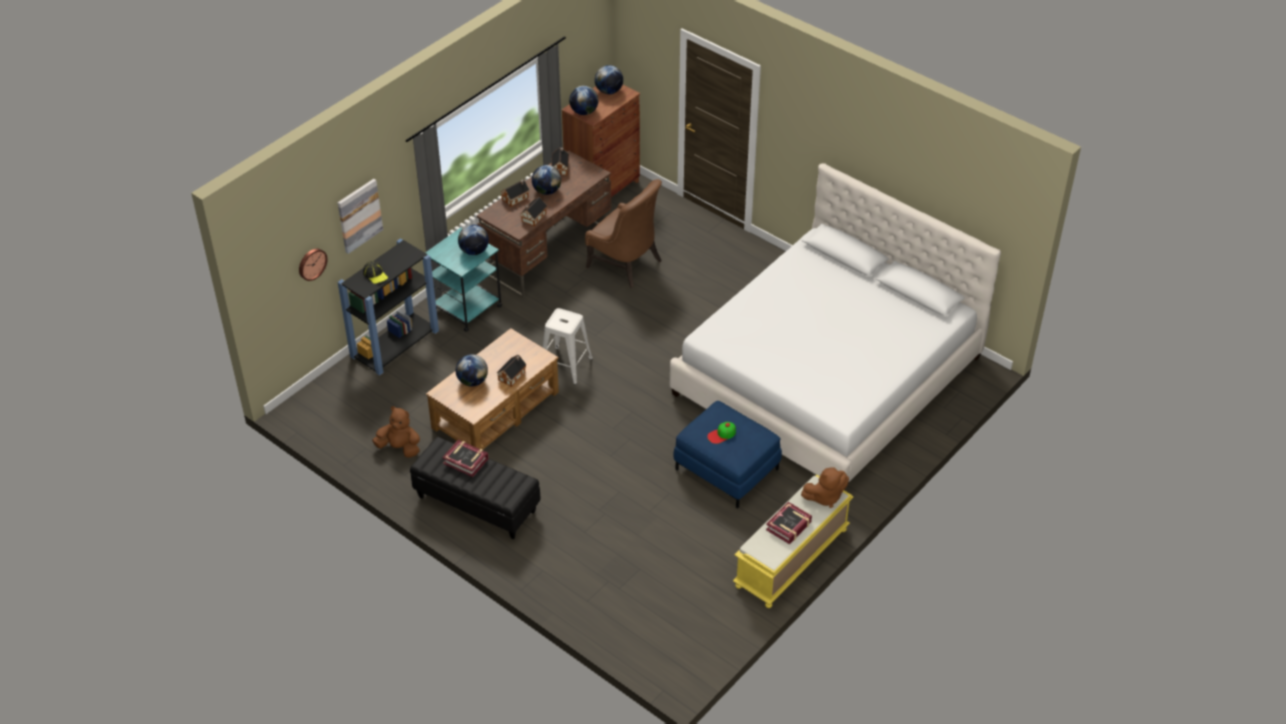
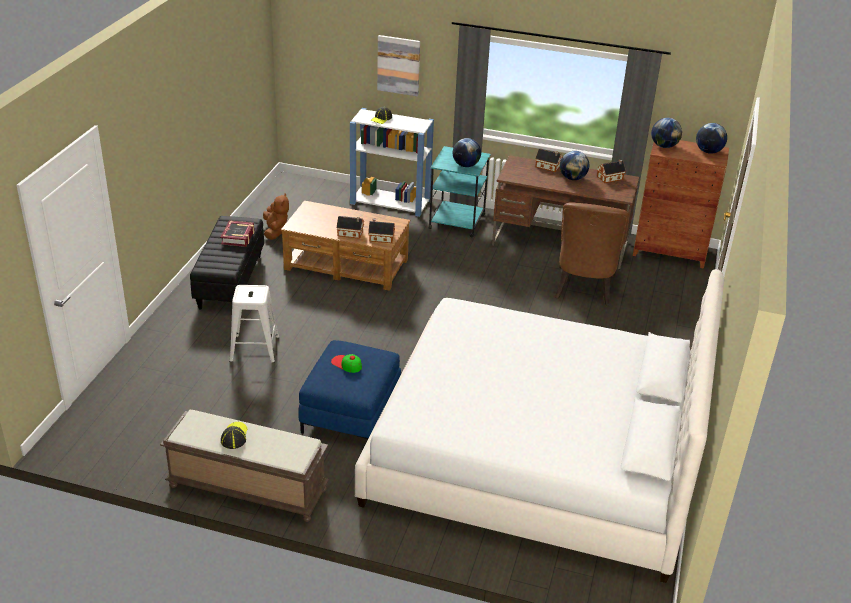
camera: 65 degrees right, 10 degrees down
(311, 263) = (343, 72): wall clock -> none
(395, 343) = (390, 202): black bookcase -> white bookcase
(472, 381) = (331, 217): globe -> none
(533, 218) = (531, 179): toy house -> toy house (380, 238)
(565, 365) = (425, 286): white stool -> white stool (254, 348)
(789, 526) = (234, 436): book -> cap
(791, 559) = (246, 488): yellow bench -> brown bench
(825, 497) = (290, 454): brown plush toy -> none

